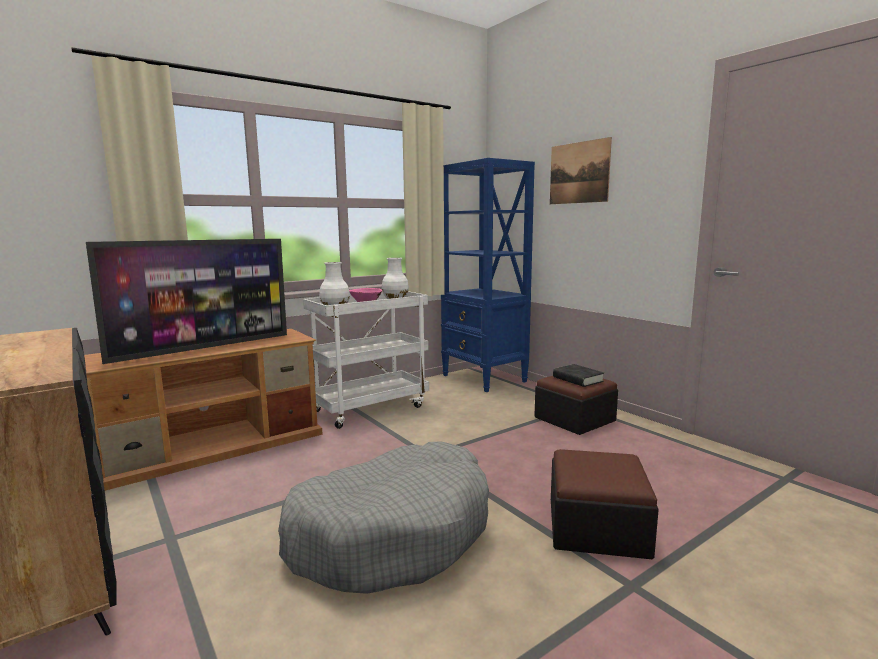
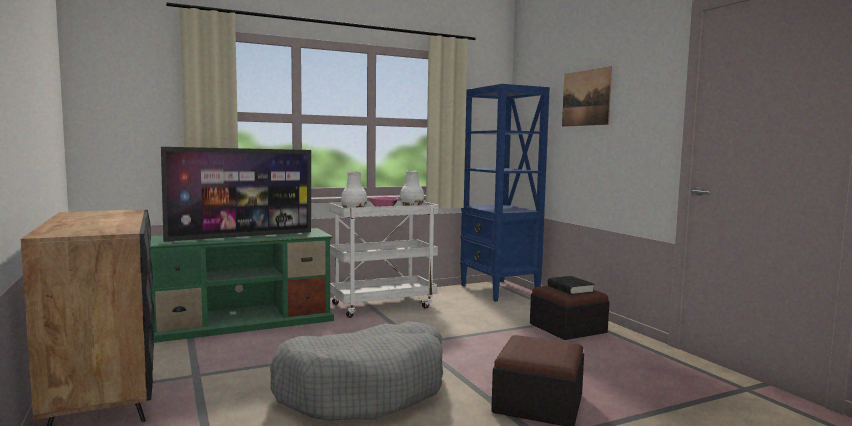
camera: 10 degrees right, 5 degrees down
(215, 446) = (244, 322): brown tv stand -> green tv stand

